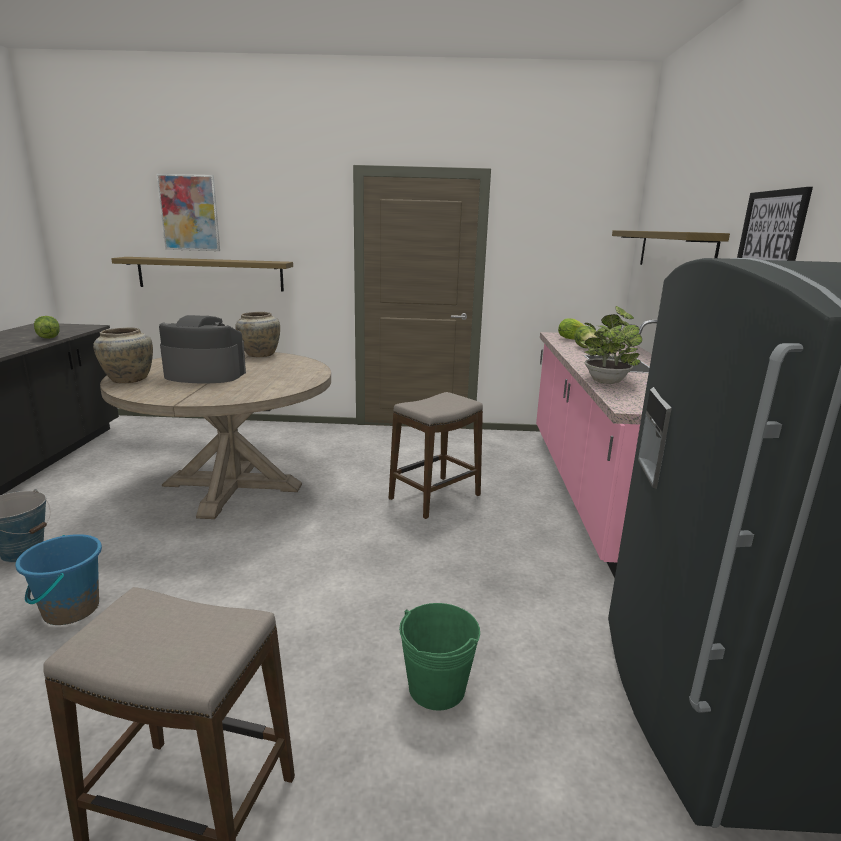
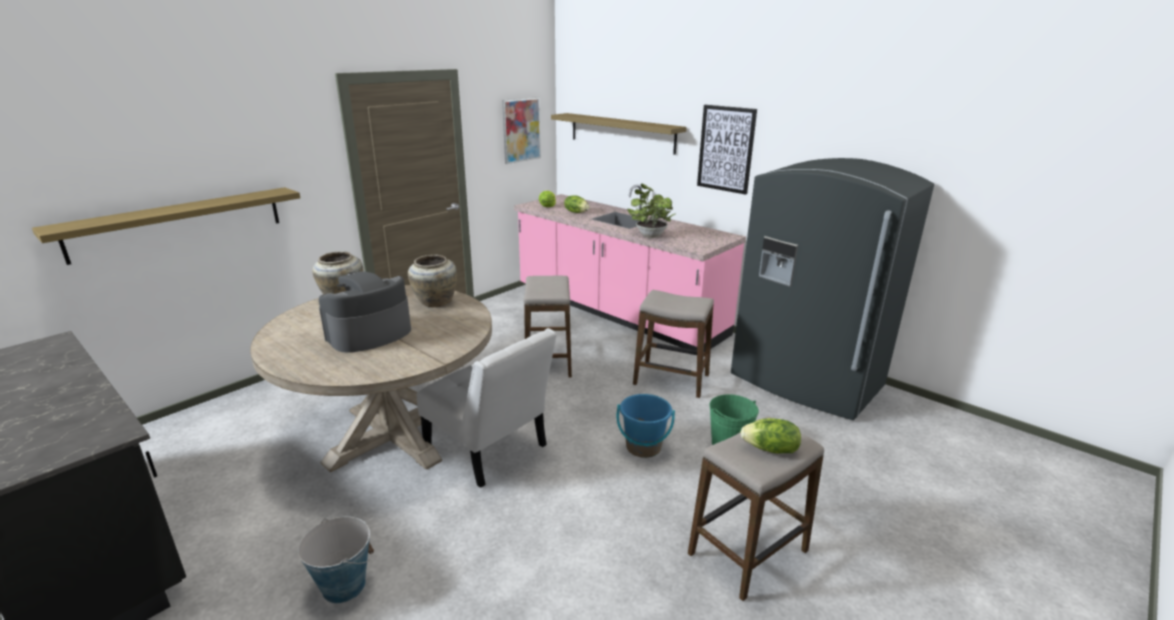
camera: 50 degrees left, 5 degrees up
(48, 337) = (69, 373): lettuce -> lettuce (770, 449)
(71, 610) = (493, 568): blue bucket -> blue bucket (643, 447)
(128, 380) = (317, 368): beige vase -> beige vase (434, 302)
(189, 213) = (134, 150): picture -> picture (521, 130)
(251, 532) = (489, 450): none -> white chair
(518, 580) = (671, 380): none -> stool

